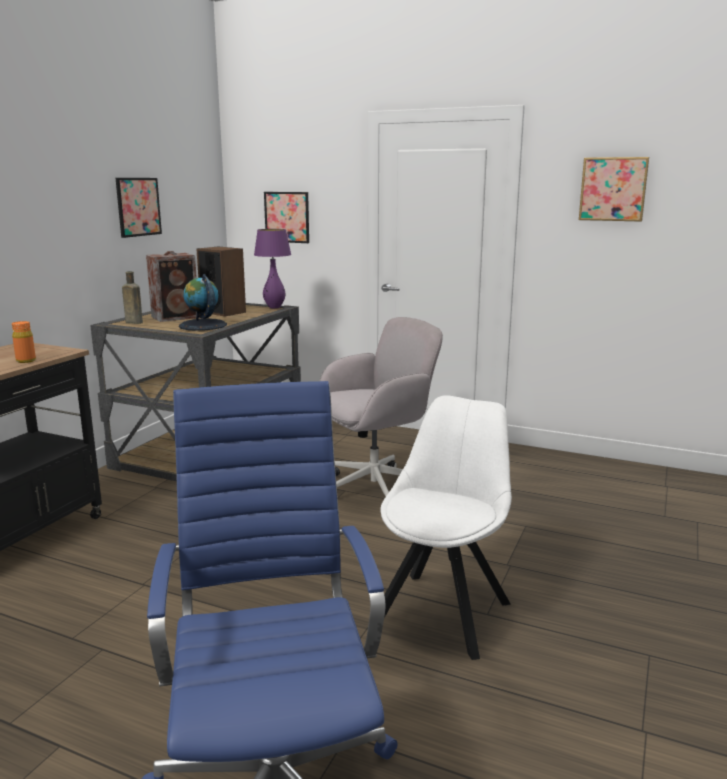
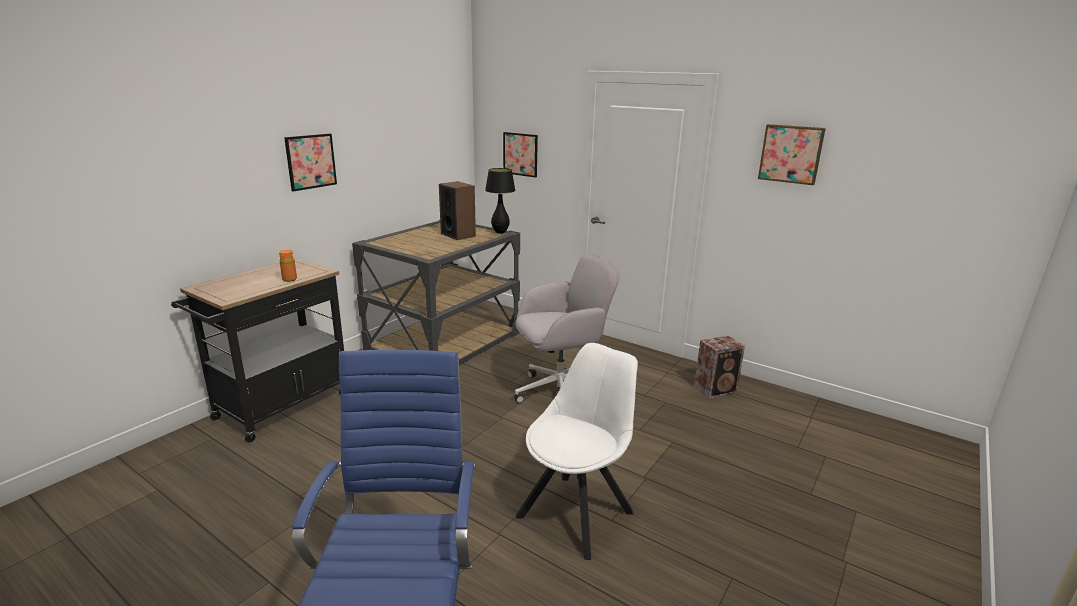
camera: 10 degrees right, 5 degrees up
(133, 322) = (384, 242): brown bottle -> none
(138, 207) = (396, 147): picture -> picture (311, 161)
(177, 317) = (420, 238): speaker -> speaker (716, 390)
(202, 325) = (435, 250): globe -> none
(274, 307) = (500, 232): purple table lamp -> black table lamp

